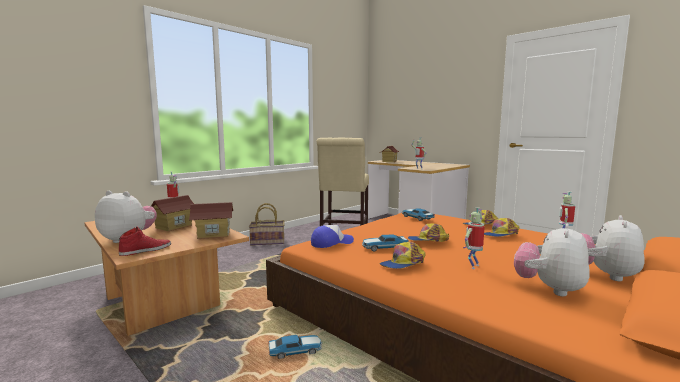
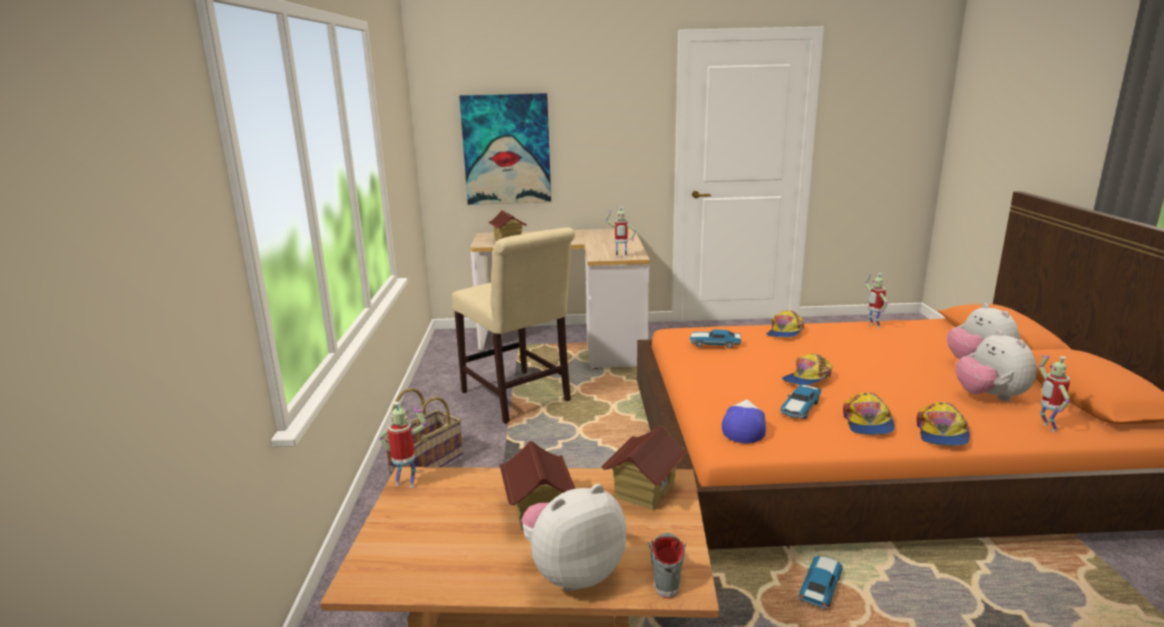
camera: 45 degrees left, 10 degrees up
(145, 250) = (666, 568): red shoe -> grey shoe
(405, 115) = (506, 149): none -> picture
(473, 266) = (908, 396): toy robot -> toy robot (1046, 427)
(500, 235) = (831, 341): cap -> cap (941, 433)

